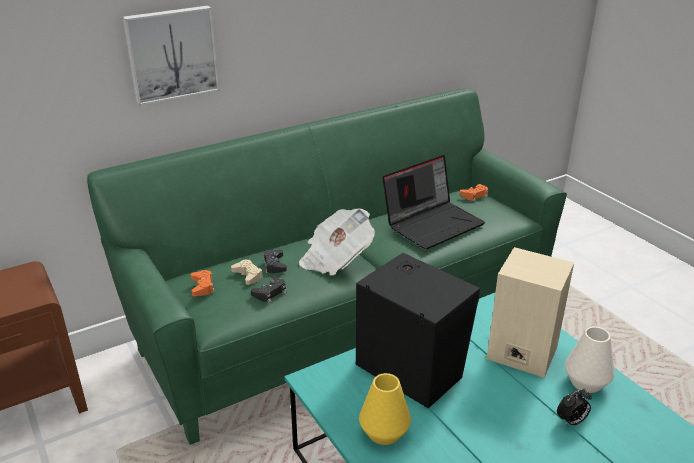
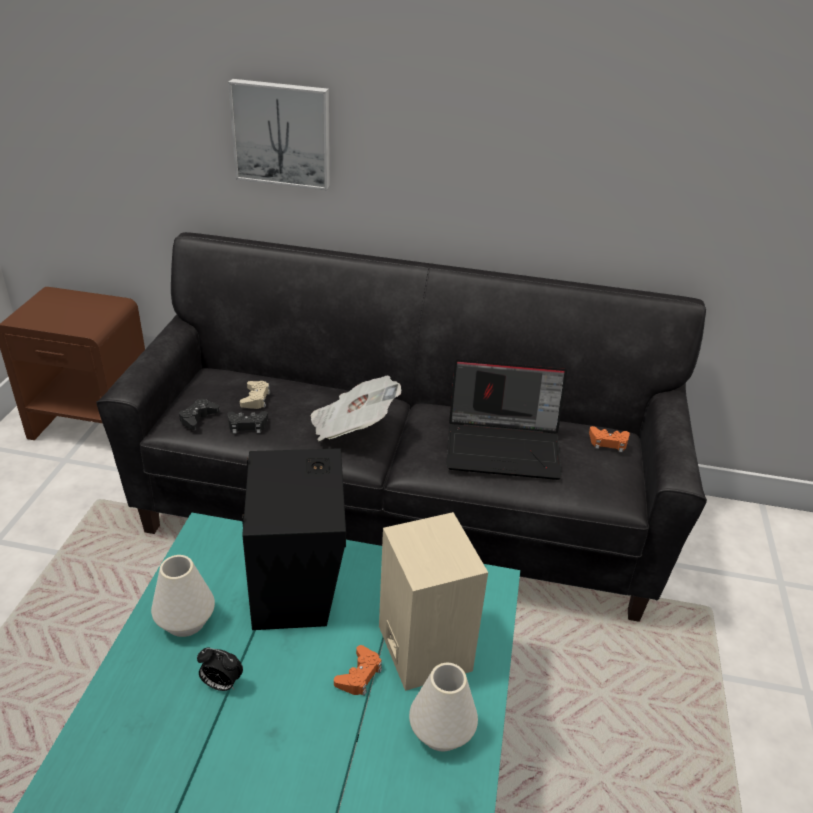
camera: 40 degrees right, 5 degrees up
(202, 287) = (209, 388): orange game controller -> orange game controller (359, 675)
(274, 265) = (291, 402): black game controller -> black game controller (198, 418)
(345, 324) = (400, 513): green sofa -> black sofa
(384, 432) = (186, 621): yellow vase -> white vase
(571, 421) = (358, 755): alarm clock -> alarm clock (221, 684)

